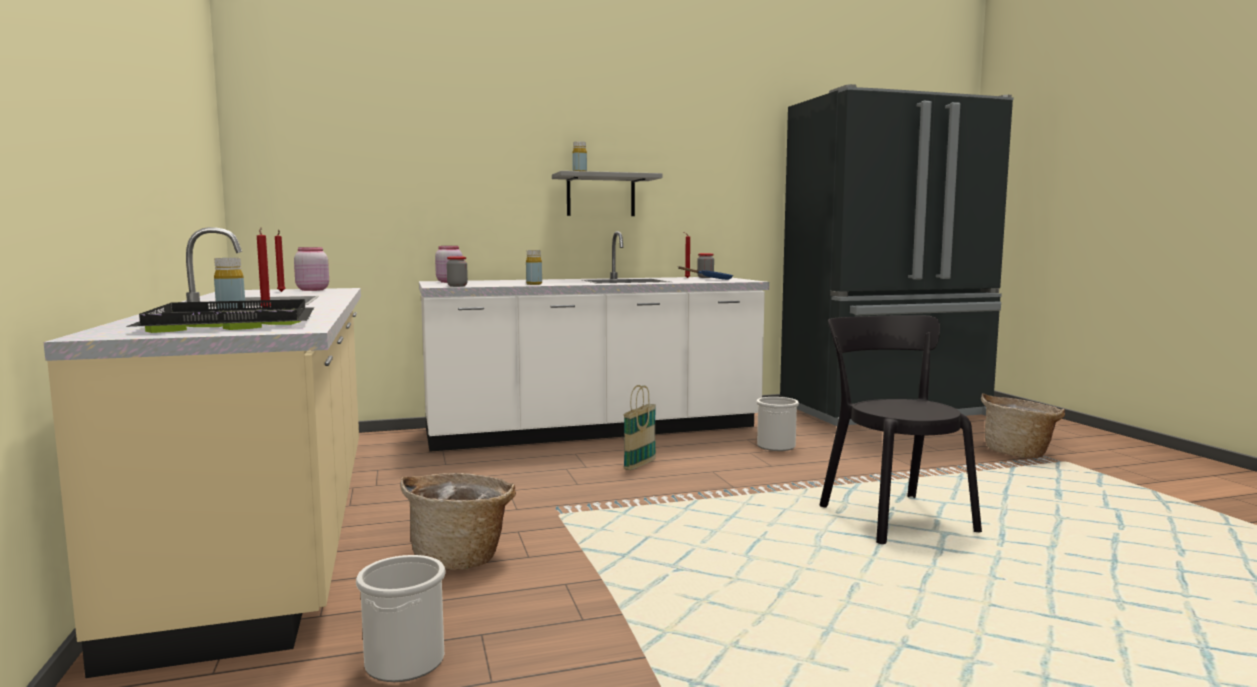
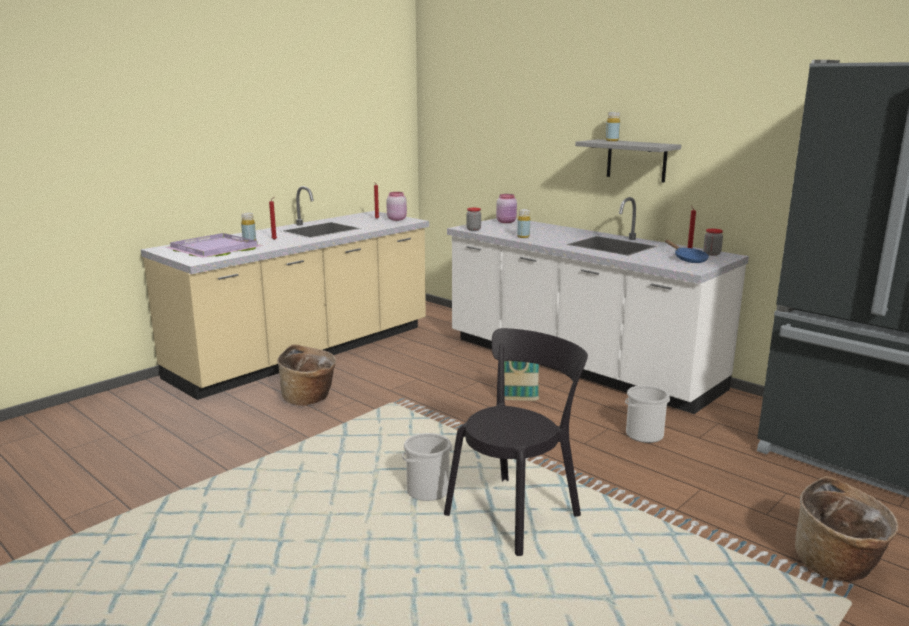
camera: 60 degrees right, 10 degrees up
(235, 322) = (216, 249): black tray -> purple tray
(404, 661) = (197, 422): bucket -> bucket (428, 490)

